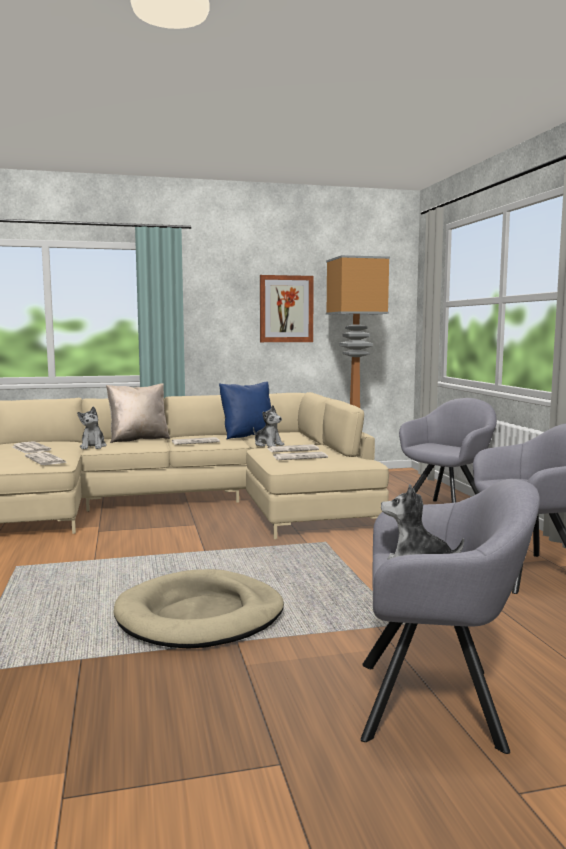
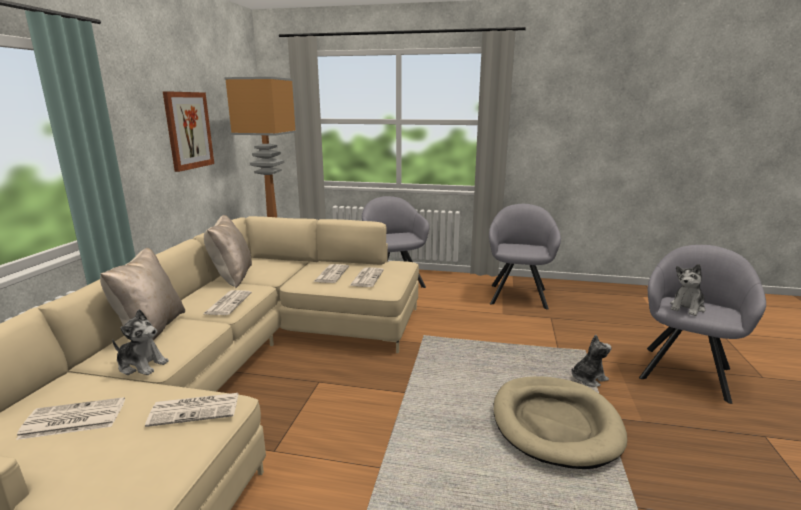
camera: 65 degrees left, 10 degrees up
(248, 435) = (232, 277): blue pillow -> beige pillow
(268, 444) = (285, 278): plush toy -> plush toy (588, 378)

